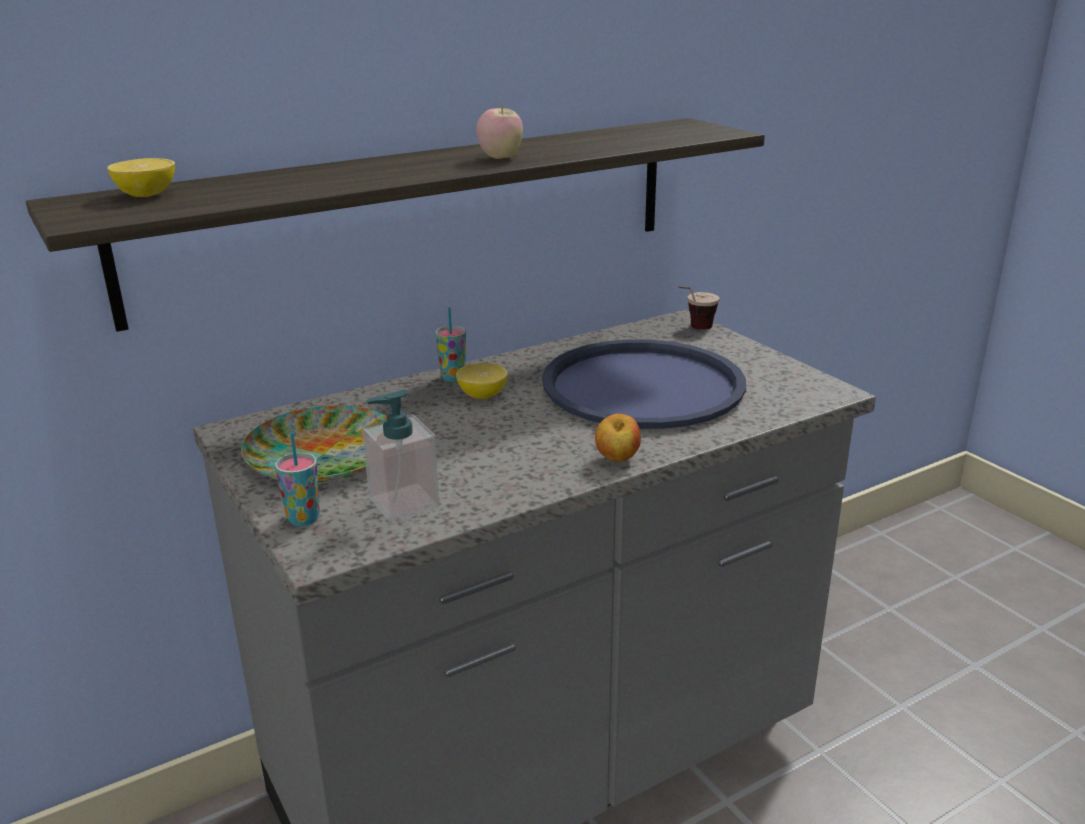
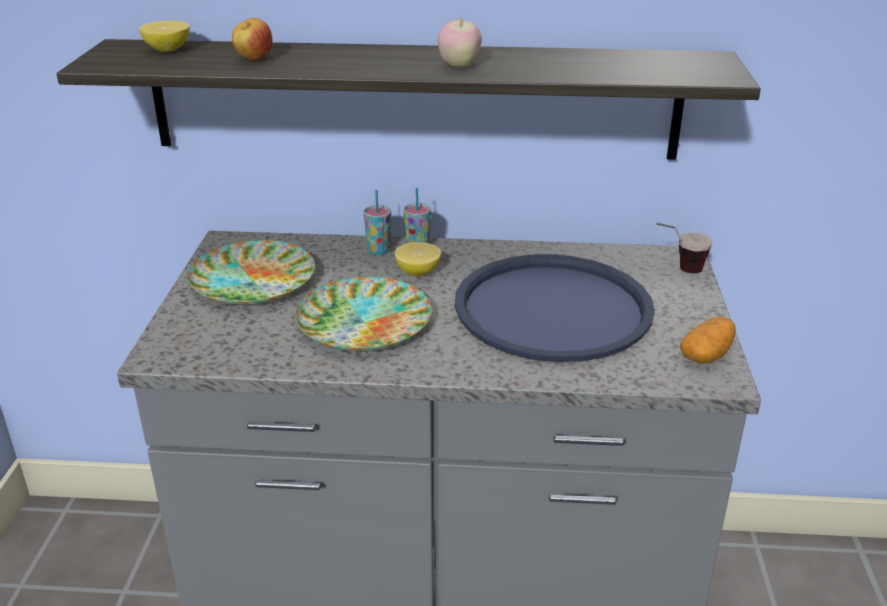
camera: 35 degrees right, 5 degrees up
(303, 519) = (180, 325): cup -> cup (378, 251)
(403, 502) = (251, 339): soap dispenser -> none
(495, 450) = (363, 322): none -> plate
(617, 459) = (438, 366): apple -> apple (253, 59)
(800, 380) = (706, 355): none -> potato

